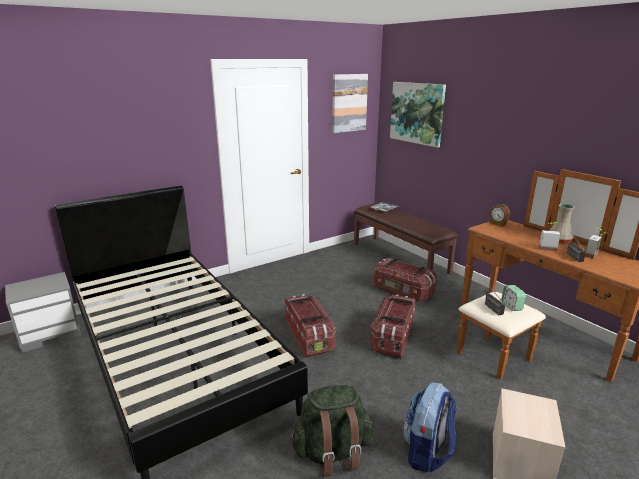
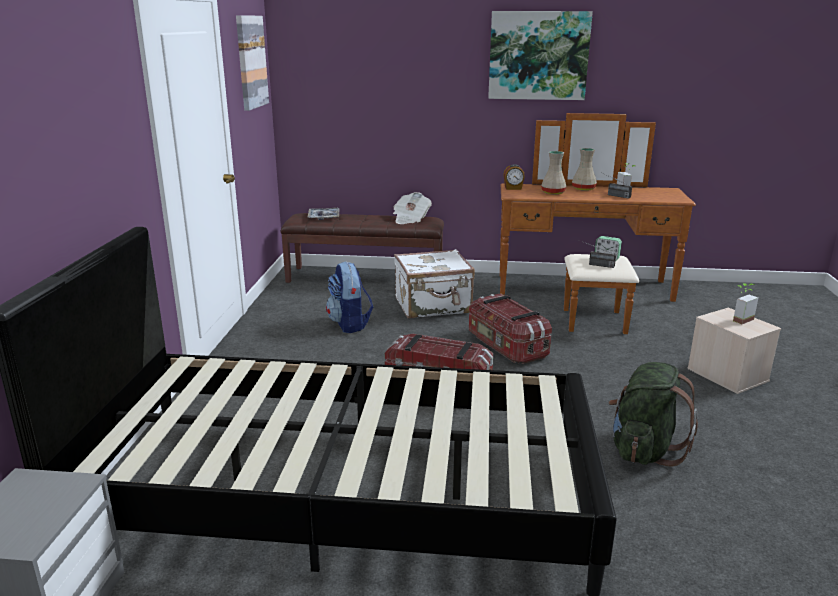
camera: 50 degrees left, 0 degrees up
(402, 291) = (433, 306): storage box -> white suitcase
(417, 113) = (349, 70): picture -> picture (538, 56)
(427, 452) = (685, 405): backpack -> backpack (349, 324)
(429, 226) = (410, 219): none -> newspaper
(521, 236) = (553, 192): none -> beige vase
(547, 247) = (589, 195): potted plant -> potted plant (739, 318)

